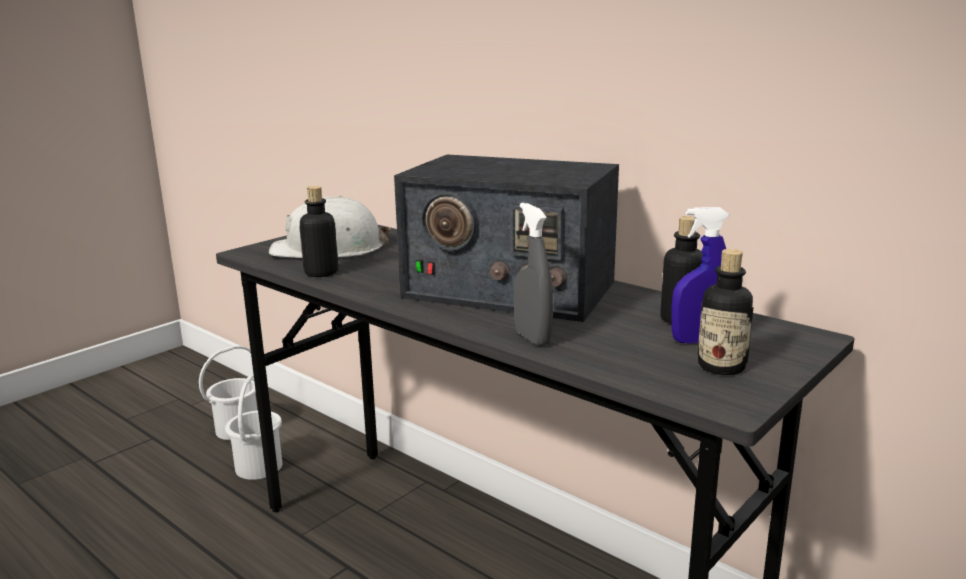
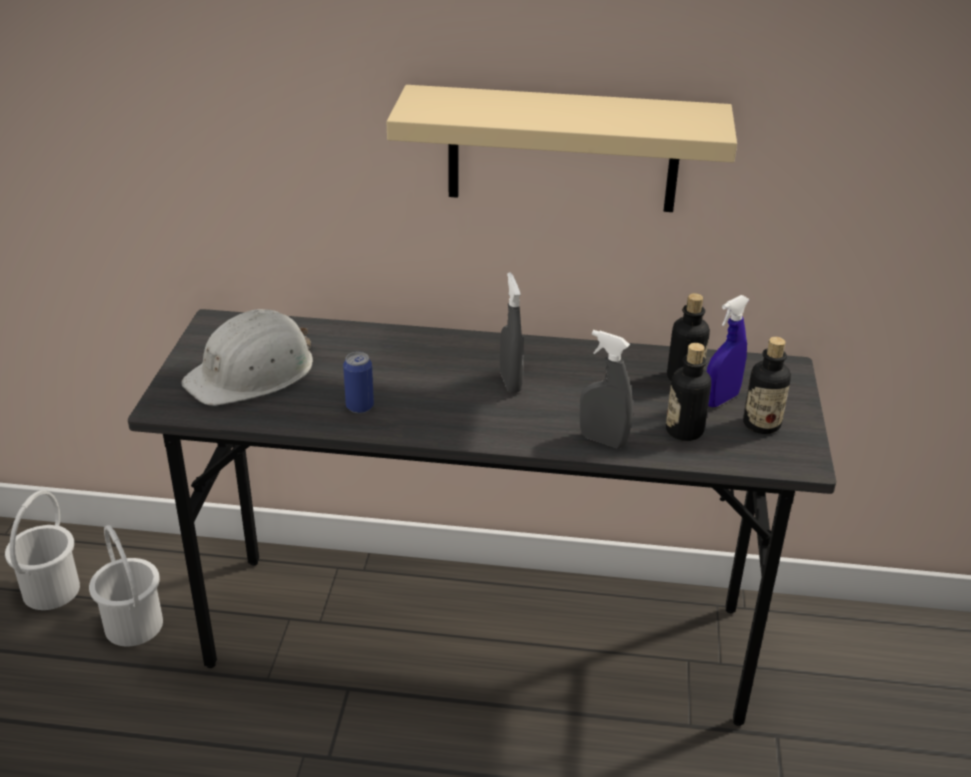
camera: 35 degrees left, 15 degrees up
(321, 273) = (301, 415): bottle -> bottle (684, 430)
(368, 277) = (359, 406): none -> can
(508, 289) = (510, 382): radio -> grey spray bottle
(604, 74) = (563, 149): none -> beige shelf

